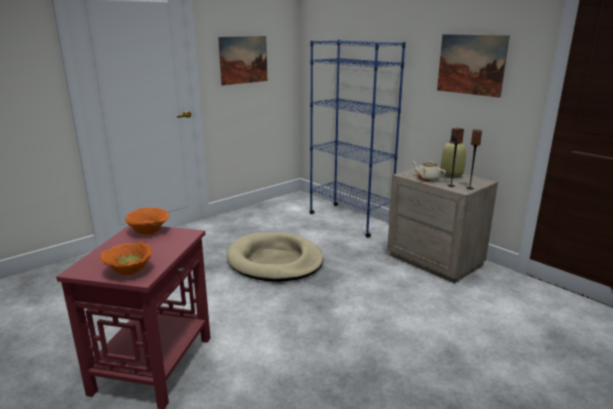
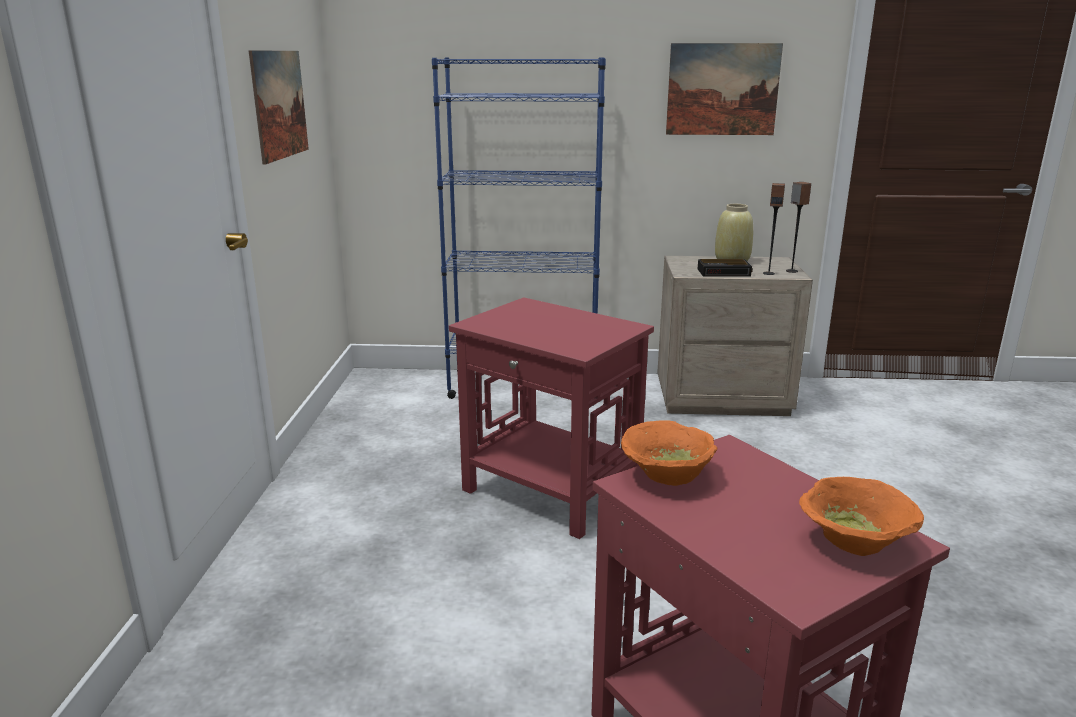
camera: 45 degrees left, 0 degrees up
(275, 261) = (550, 490): beige dog bed -> red side table
(427, 179) = (725, 272): beige teapot -> alarm clock

